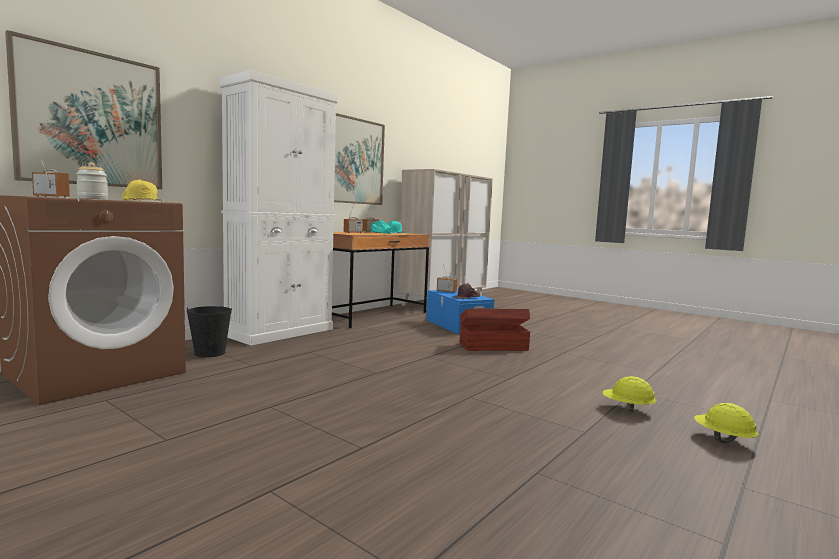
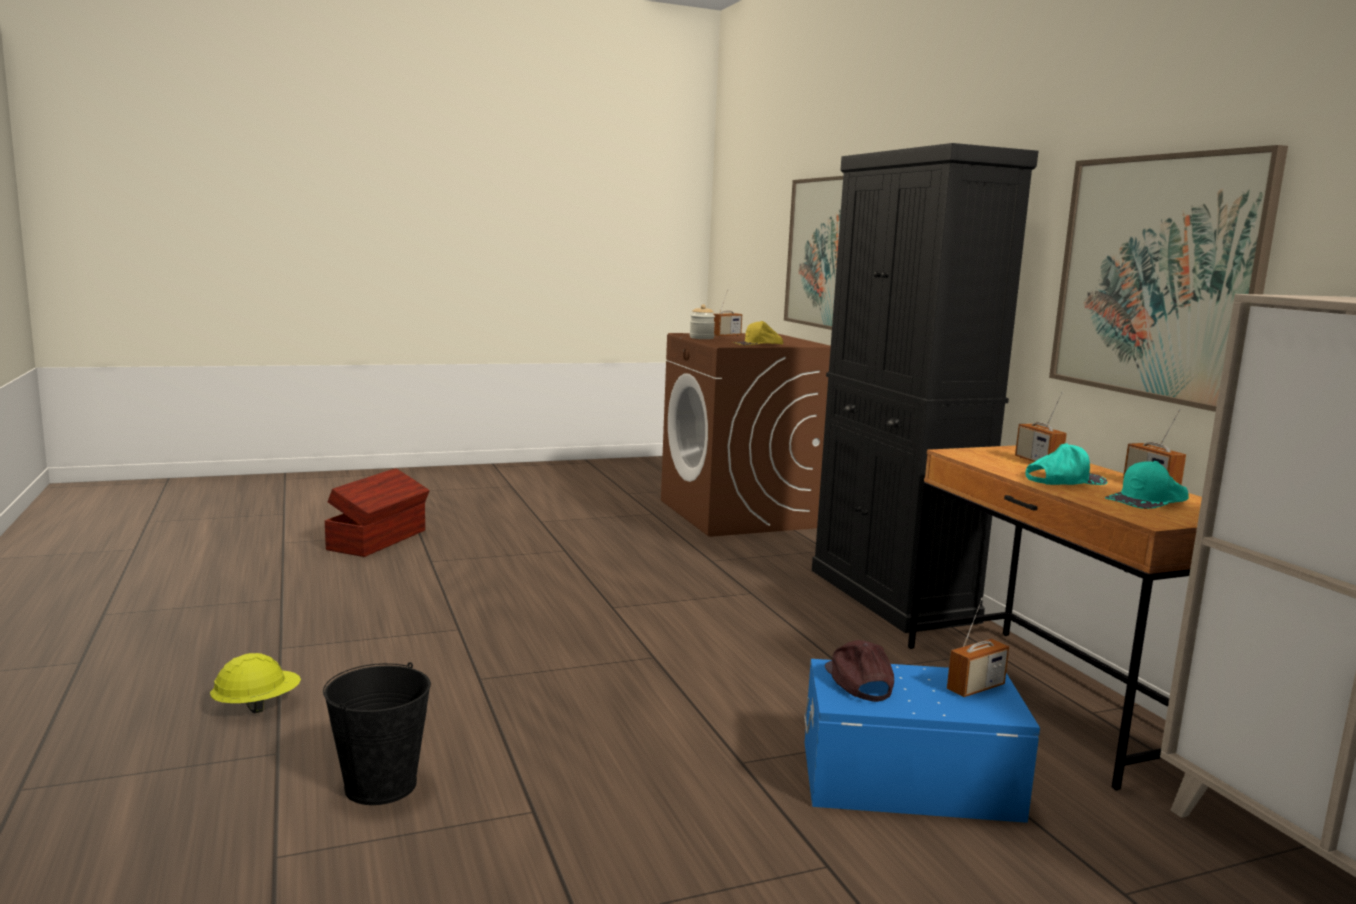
camera: 120 degrees right, 5 degrees up
(210, 353) = (784, 550): black bucket -> black bucket (381, 785)
(280, 332) = (892, 595): white cabinet -> black cabinet
(492, 346) = (664, 741): brown storage box -> brown storage box (379, 540)
(723, 440) = (99, 715): yellow hard hat -> none

